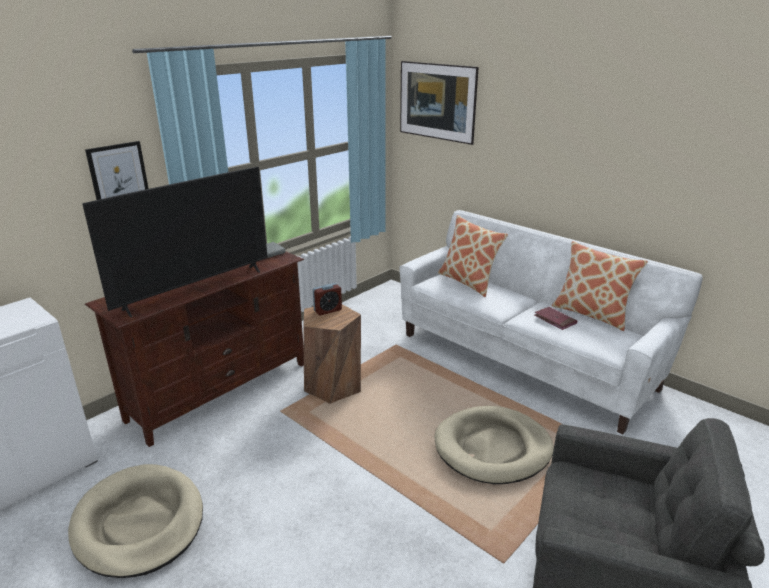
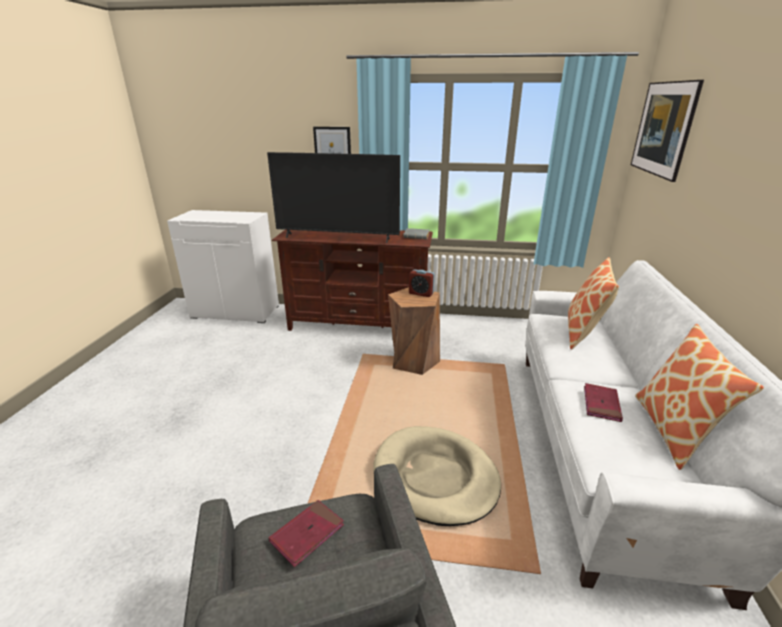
camera: 55 degrees right, 0 degrees up
(139, 523) = (228, 358): beige dog bed -> none
(584, 504) = (307, 534): none -> red book

